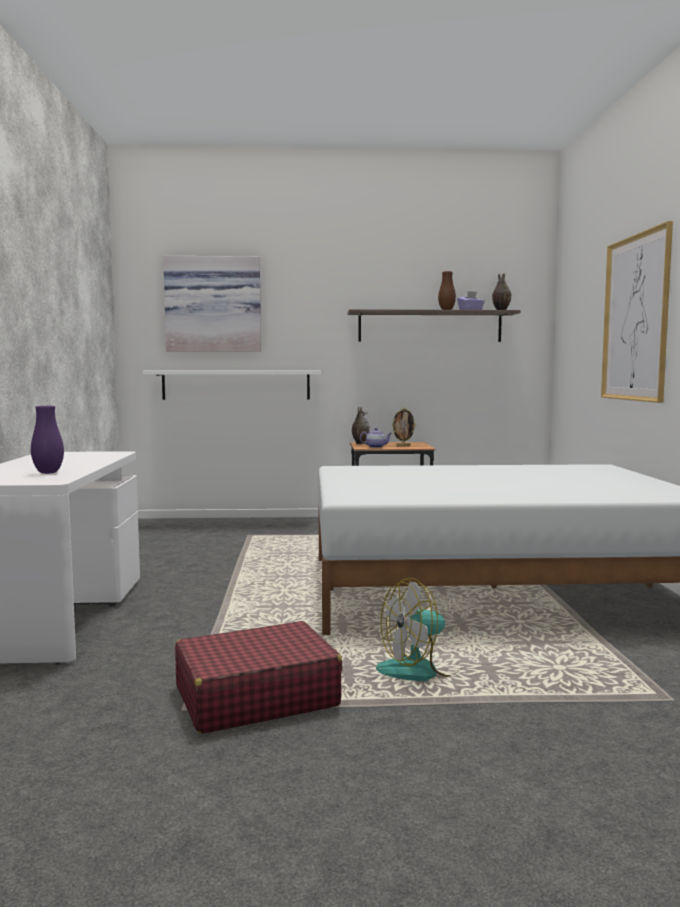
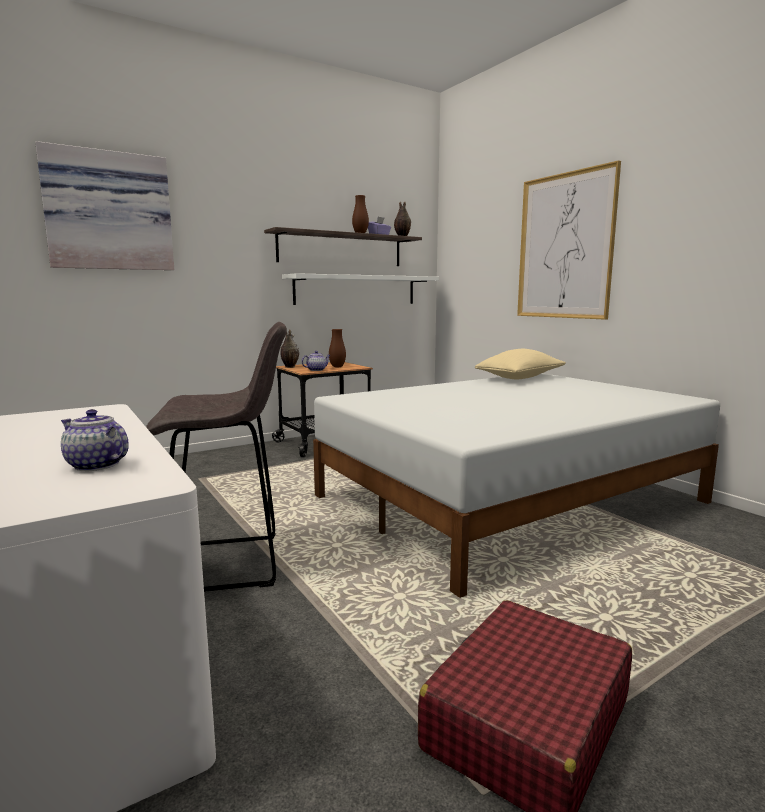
camera: 30 degrees left, 5 degrees up
(48, 473) = (95, 465): purple vase -> teapot
(198, 587) = (230, 564): none -> grey stool
(236, 384) = (145, 308): white shelf -> white shelf (356, 290)
(403, 446) = (337, 367): picture frame -> brown vase
(420, 670) = (605, 616): fan -> none
(565, 467) = (520, 378): none -> beige pillow

